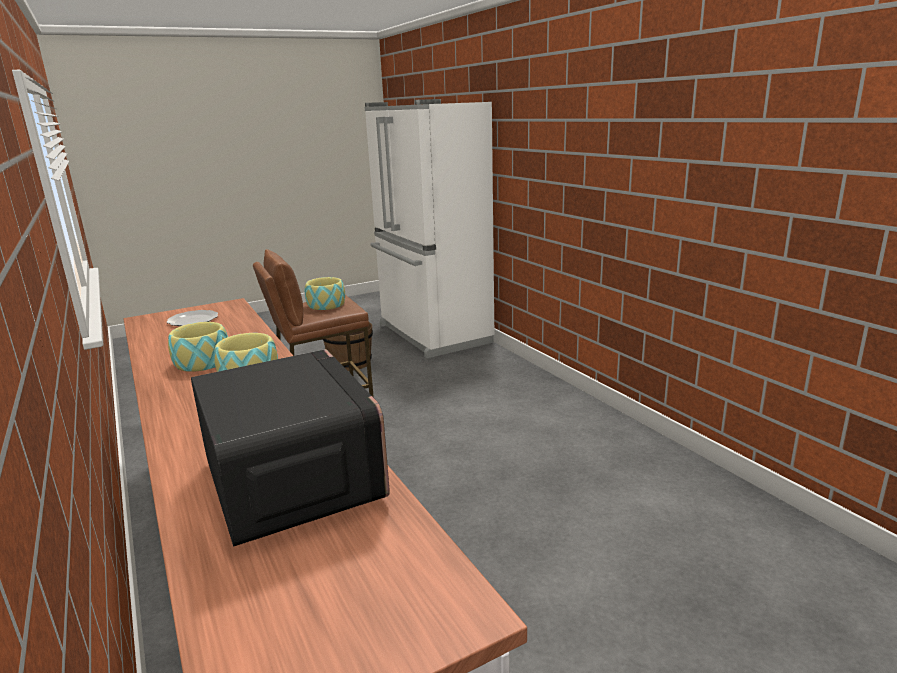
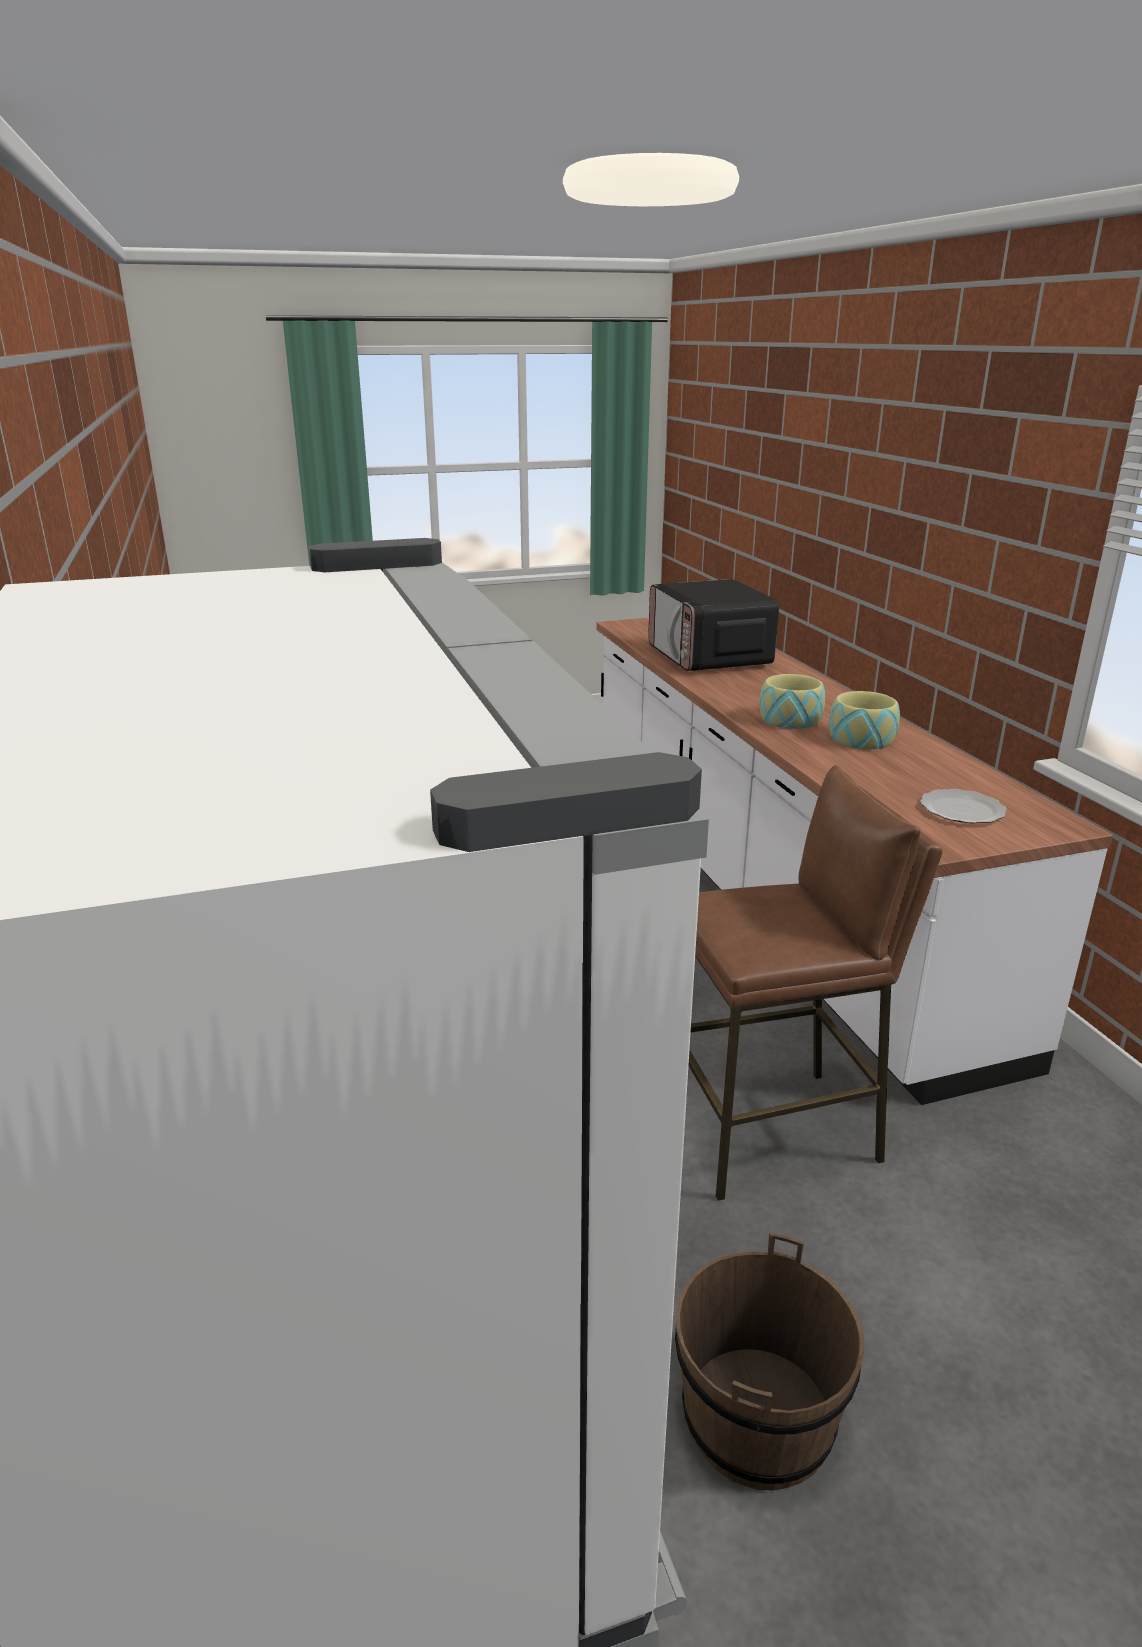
camera: 170 degrees left, 5 degrees up
(326, 305) = (766, 919): bowl -> none

